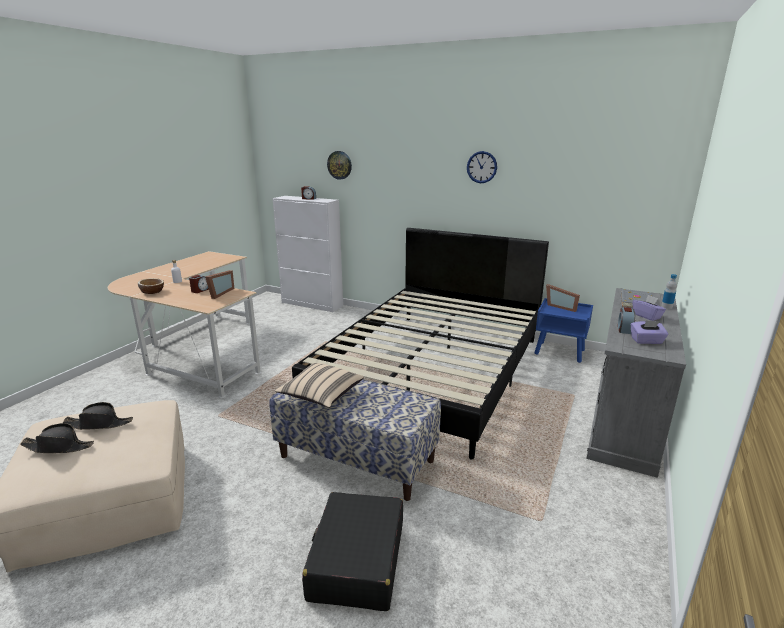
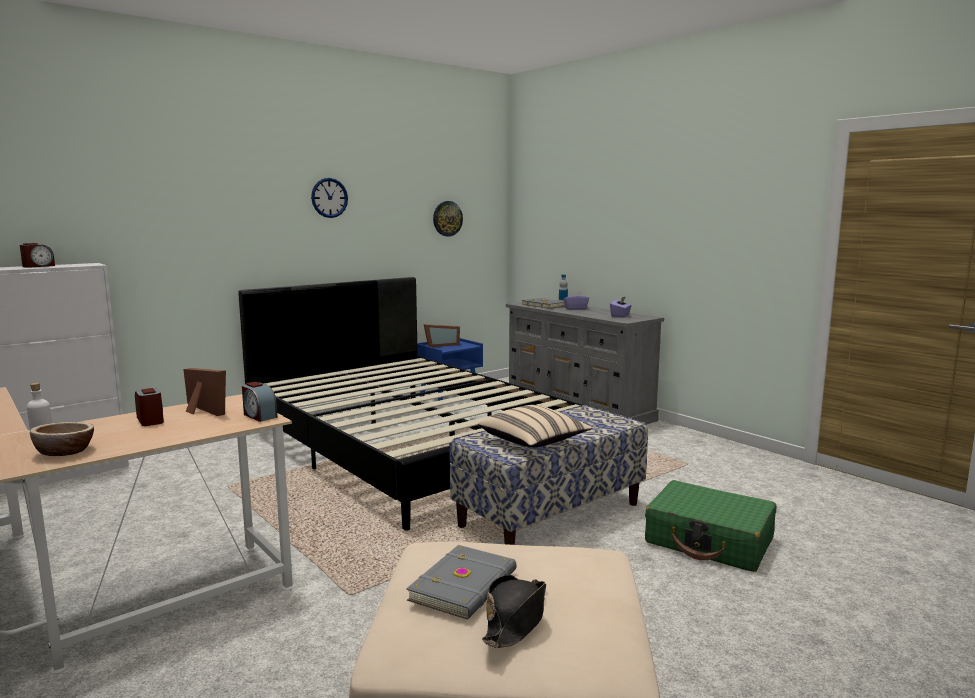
camera: 65 degrees left, 10 degrees down
(99, 424) = (465, 585): black hat -> grey book
(339, 165) = (92, 202): wall clock -> wall clock (447, 218)
(357, 561) = (709, 541): black suitcase -> green suitcase
(624, 329) = (594, 315): alarm clock -> alarm clock (259, 416)

